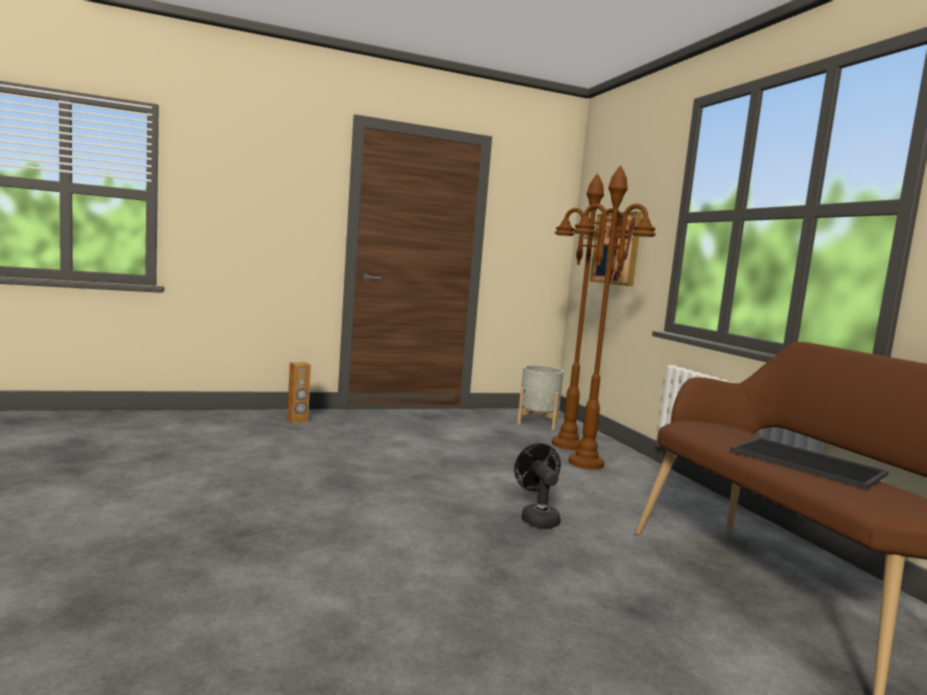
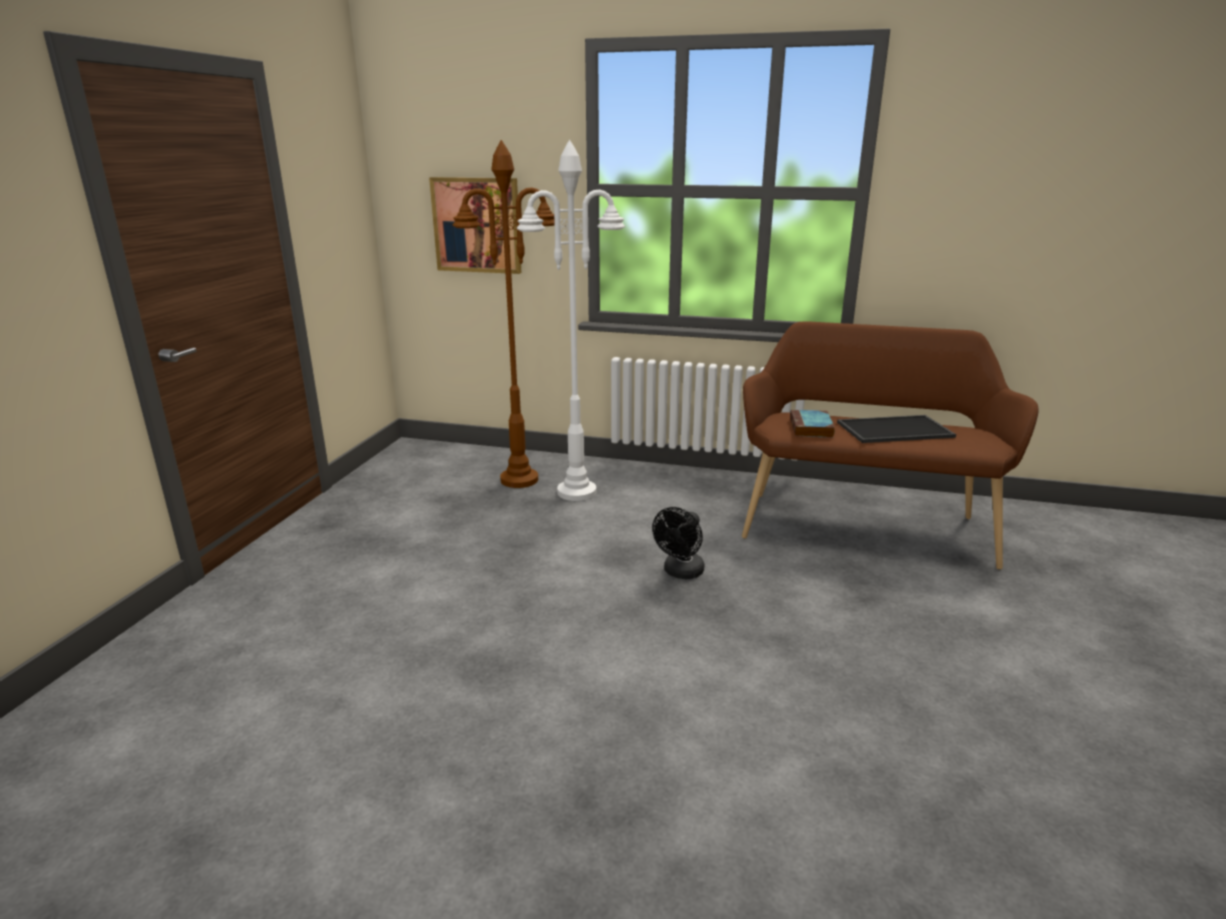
camera: 55 degrees left, 15 degrees up
(297, 421) = (198, 639): brown speaker -> none
(537, 422) = (436, 467): grey planter -> none
(537, 518) = (681, 573): black fan -> black fan turned 75 degrees counterclockwise
(586, 463) = (577, 492): brown floor lamp -> white floor lamp
(715, 433) = (811, 428): none -> book

